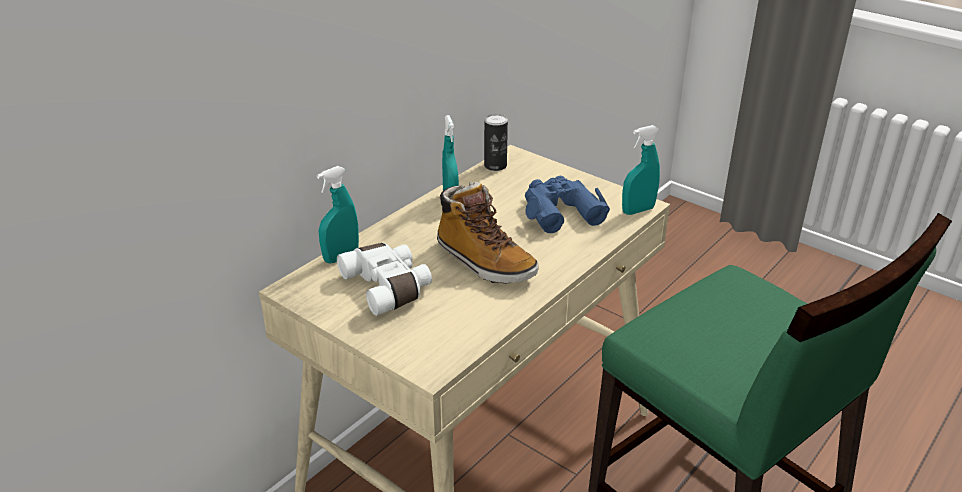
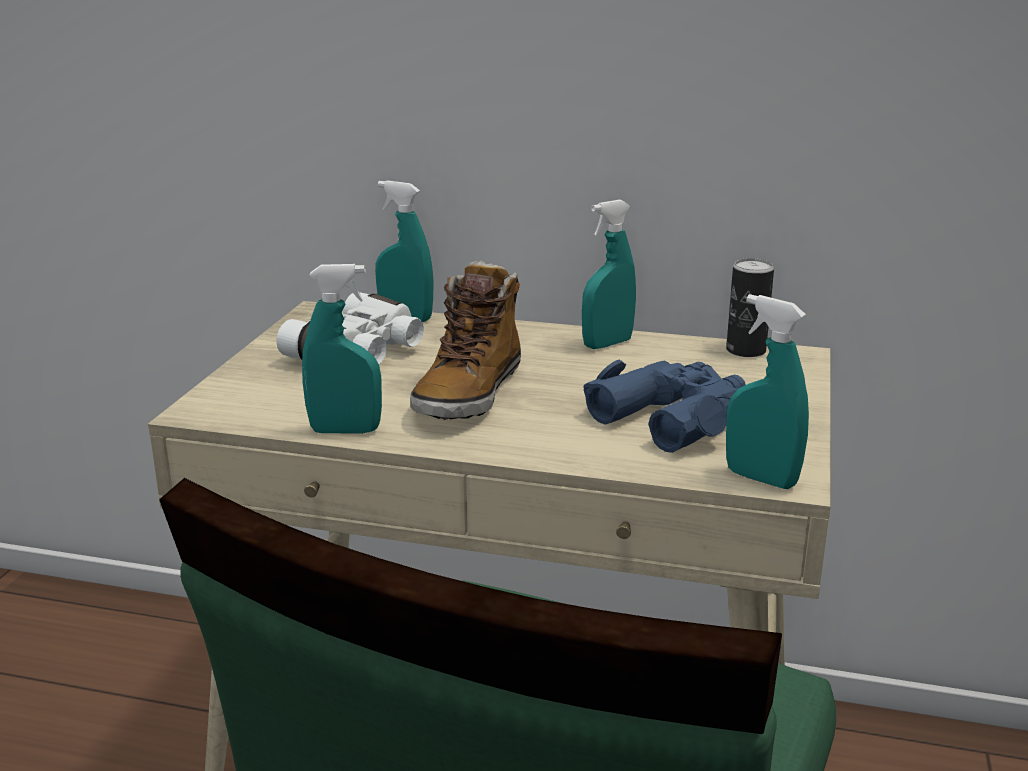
camera: 65 degrees right, 10 degrees down
(504, 316) = (345, 431): none -> turquoise spray bottle

